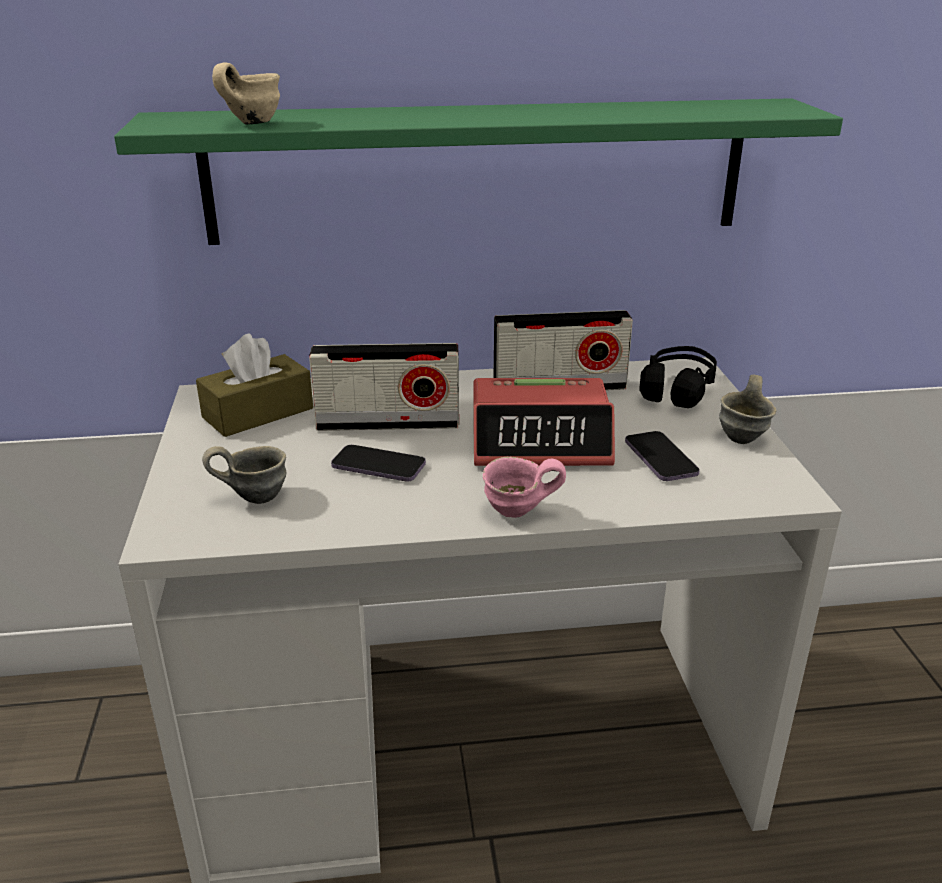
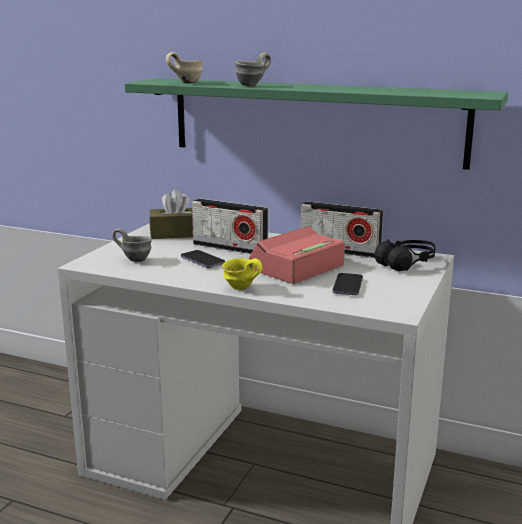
camera: 30 degrees right, 10 degrees down
(518, 514) = (241, 289): pink mug -> yellow mug
(541, 441) = (295, 268): alarm clock -> alarm clock turned 105 degrees clockwise
(745, 437) = (413, 288): grey mug -> grey mug (253, 85)

